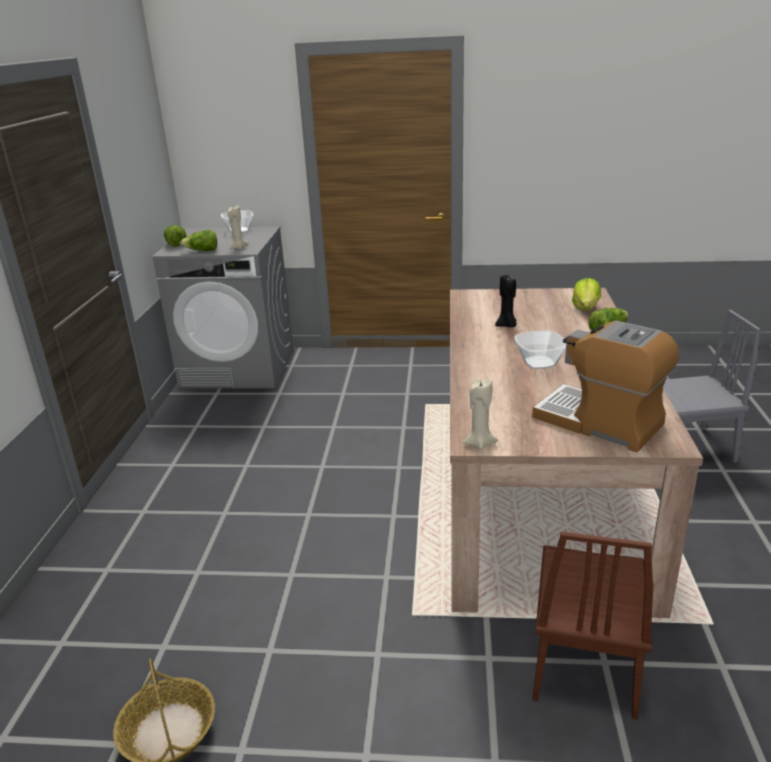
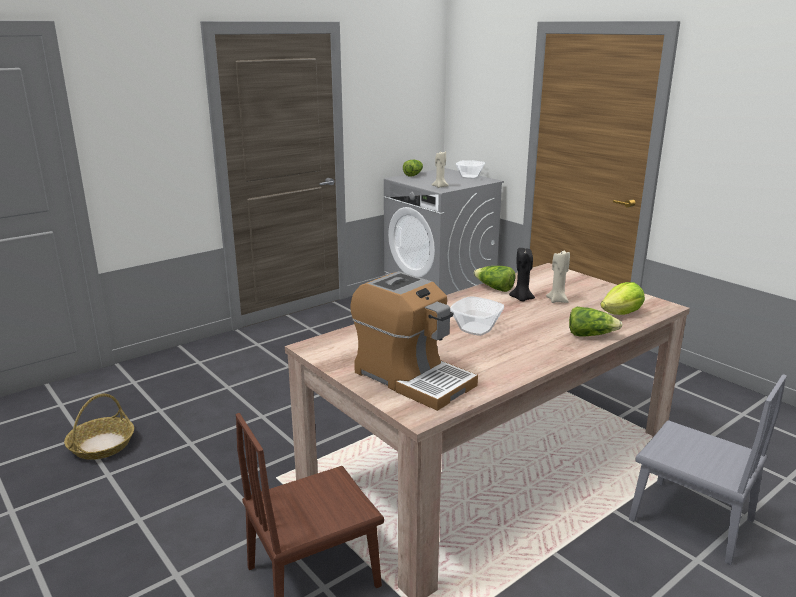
camera: 45 degrees right, 5 degrees down
(202, 251) = (415, 183): lettuce -> lettuce (494, 288)
(479, 443) = (313, 349): beige candle -> beige candle (557, 300)
(600, 422) = (412, 378): coffee machine -> coffee machine turned 135 degrees clockwise

